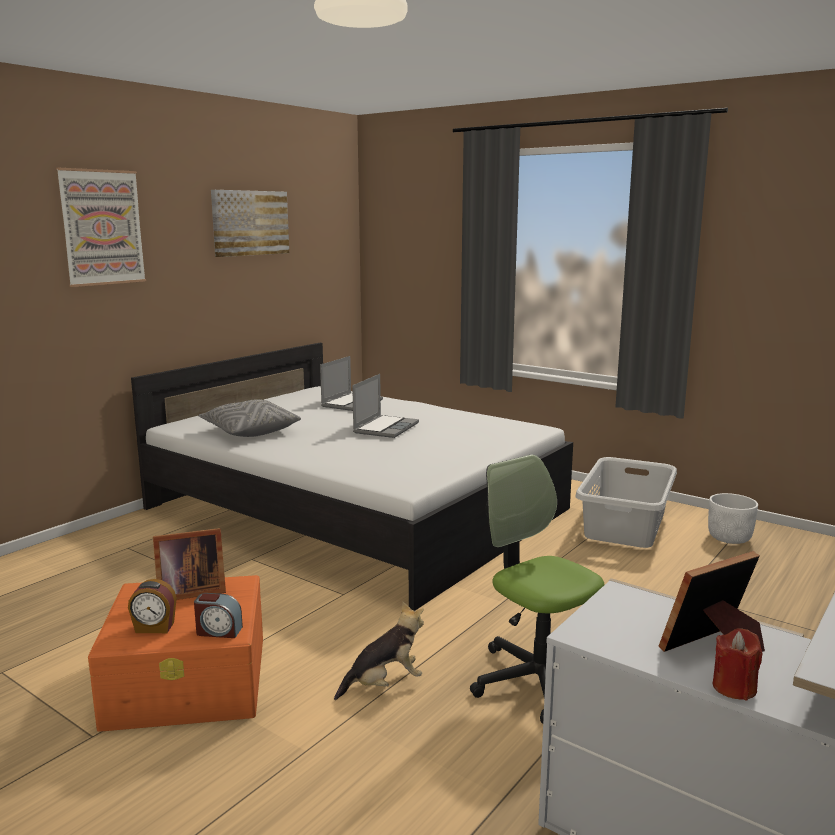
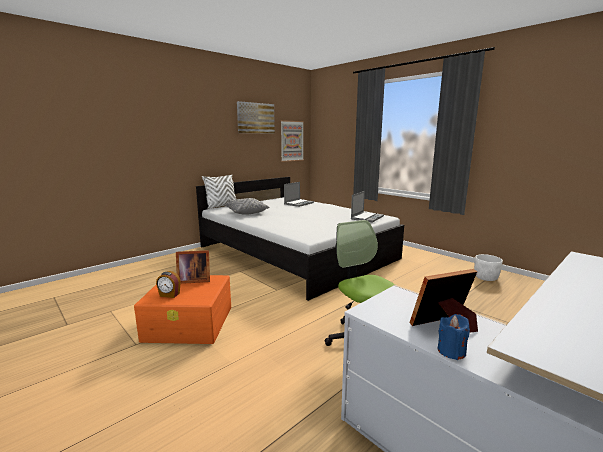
camera: 10 degrees right, 0 degrees up
(102, 227) = (183, 116): picture -> picture (292, 141)
(187, 418) = (221, 206): none -> white pillow
(218, 631) = (198, 299): alarm clock -> none
(384, 684) = (282, 334): plush toy -> none
(385, 428) = (310, 213): laptop -> laptop (367, 218)
(626, 525) = (429, 268): grey laundry basket -> none
(734, 687) = (451, 351): red candle -> blue candle

